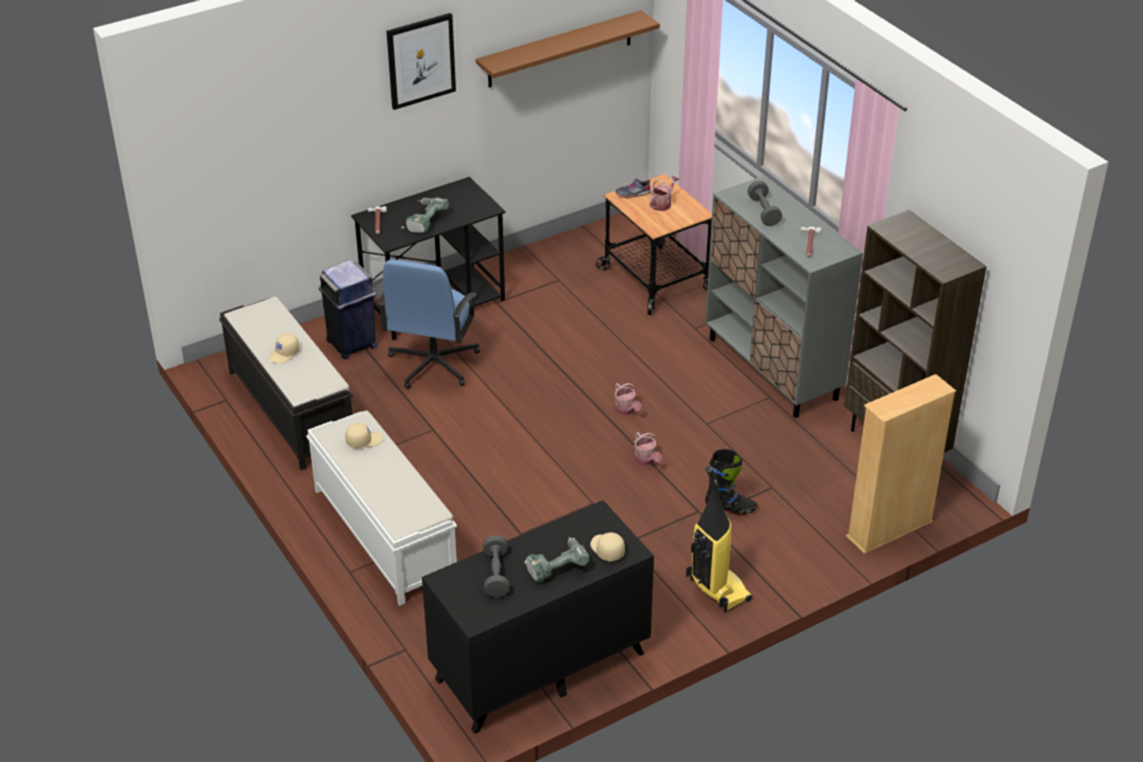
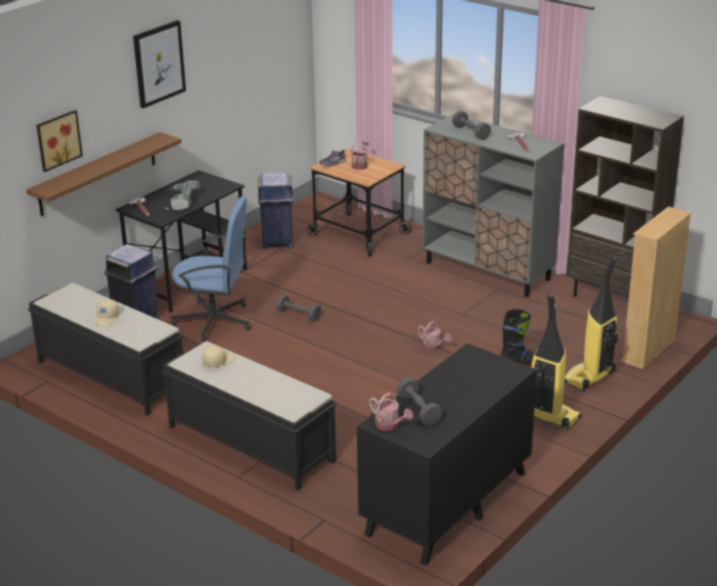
camera: 20 degrees left, 10 degrees down
(278, 140) = (57, 140): none -> picture
(383, 534) = (250, 443): white bench -> black bench
(433, 364) = (215, 321): blue office chair -> blue office chair turned 75 degrees counterclockwise
(526, 378) = (299, 315): none -> grey dumbbell
(556, 566) = (464, 393): power drill -> none
(559, 269) = (277, 242): none -> blue trash can
(560, 49) = (254, 54): brown shelf -> brown shelf (98, 174)
(606, 550) = (496, 374): beige cap -> none
(626, 410) = (394, 319): watering can -> watering can (390, 425)
(794, 550) = (589, 378): none -> vacuum cleaner

